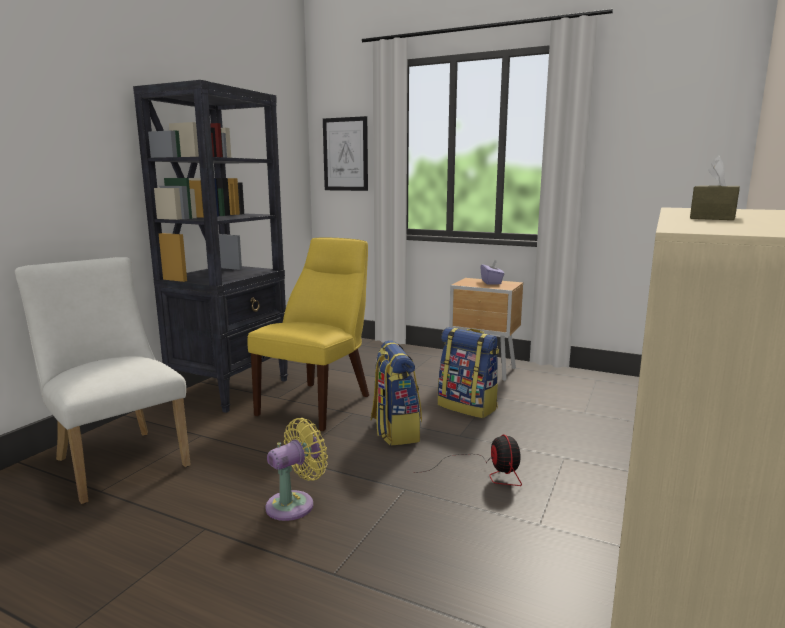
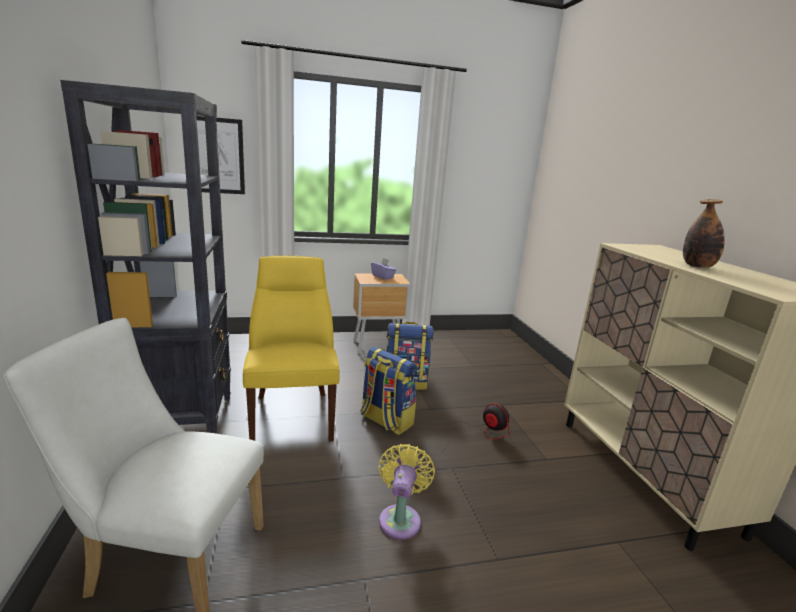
camera: 40 degrees left, 5 degrees up
(713, 217) = (697, 266): brown tissue box -> bottle

